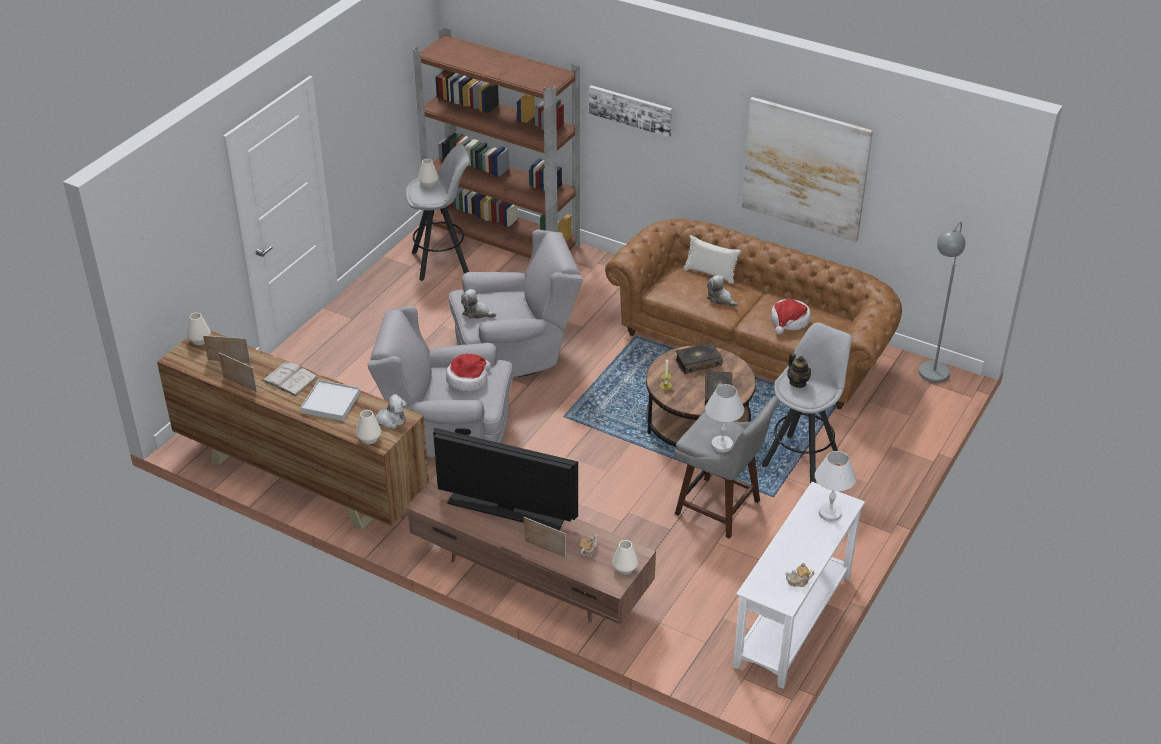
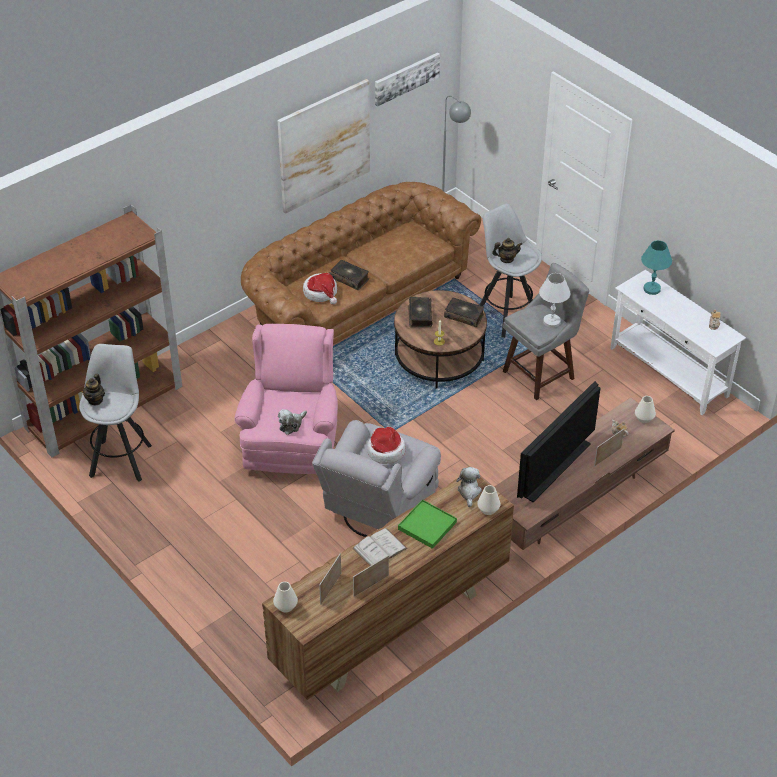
camera: 70 degrees left, 5 degrees up
(330, 402) = (427, 526): white tray -> green tray
(428, 184) = (95, 400): white vase -> teapot
(515, 355) = (292, 442): grey armchair -> pink armchair
(631, 110) = (180, 207): picture -> picture (406, 78)
(710, 273) = (307, 275): white pillow -> none
(720, 299) = (349, 278): plush toy -> book
(789, 321) = (399, 251): hat -> hat (321, 293)
(830, 513) = (651, 288): white table lamp -> turquoise table lamp

